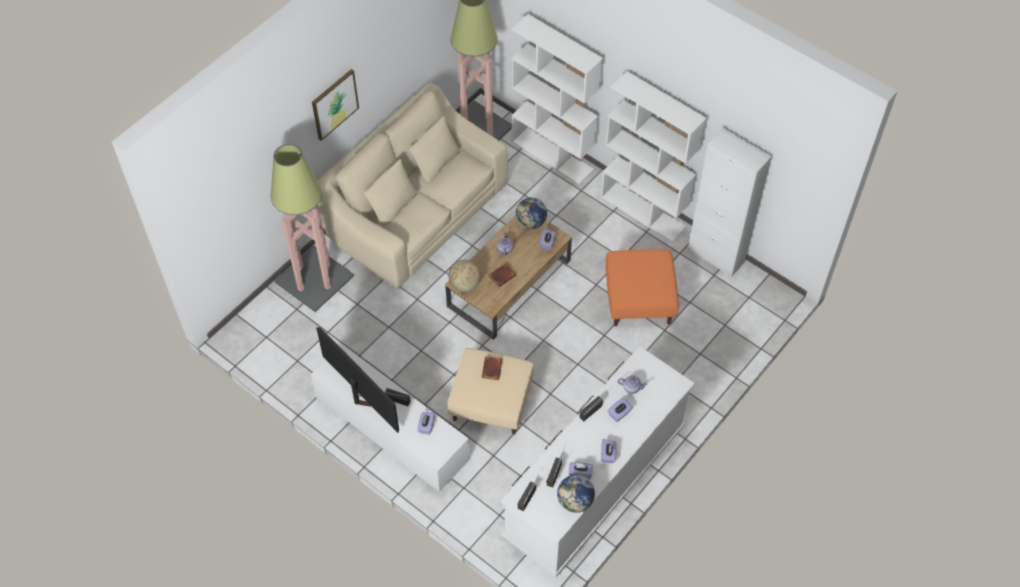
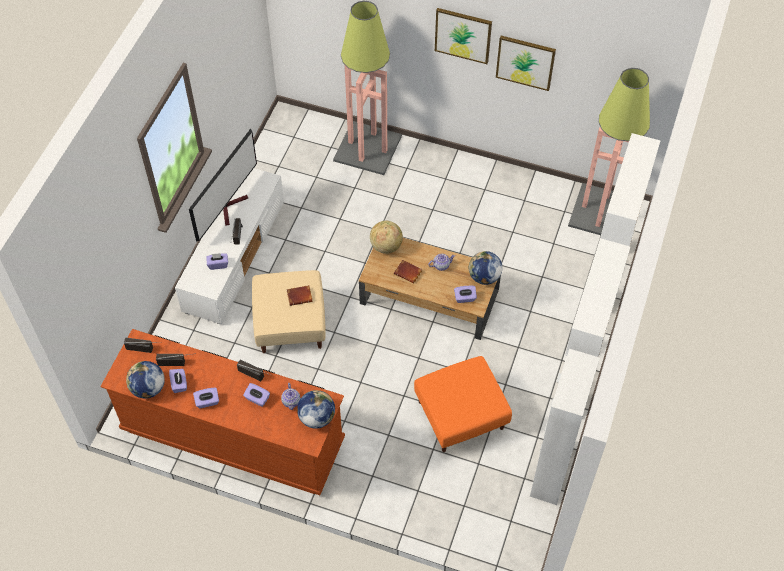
camera: 70 degrees right, 0 degrees up
(380, 76) = (525, 62): none -> picture
(417, 213) = (475, 198): beige sofa -> none
(594, 482) = (233, 435): white dresser -> brown dresser
(655, 372) = (316, 417): none -> globe

